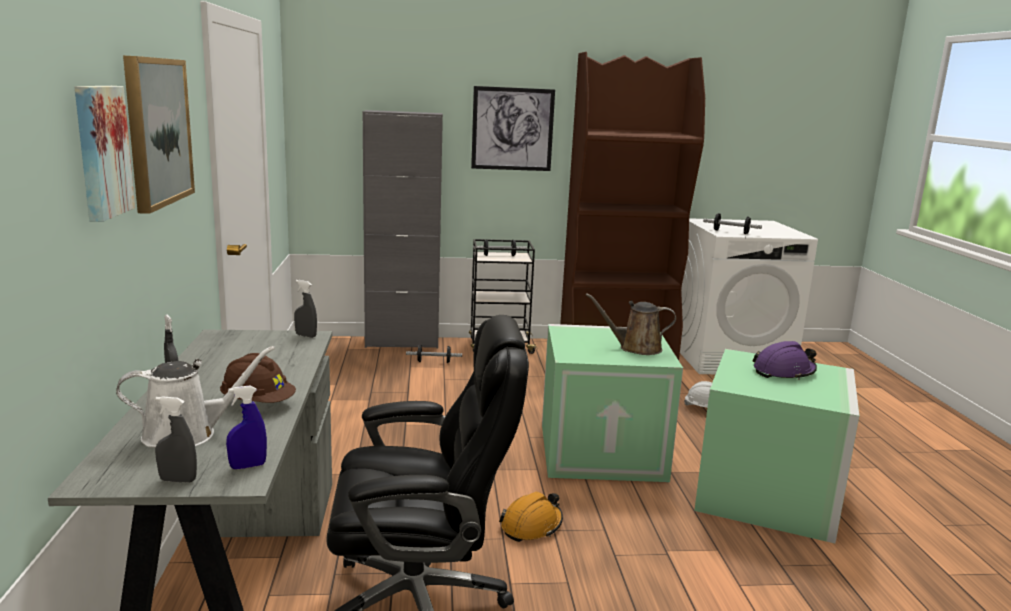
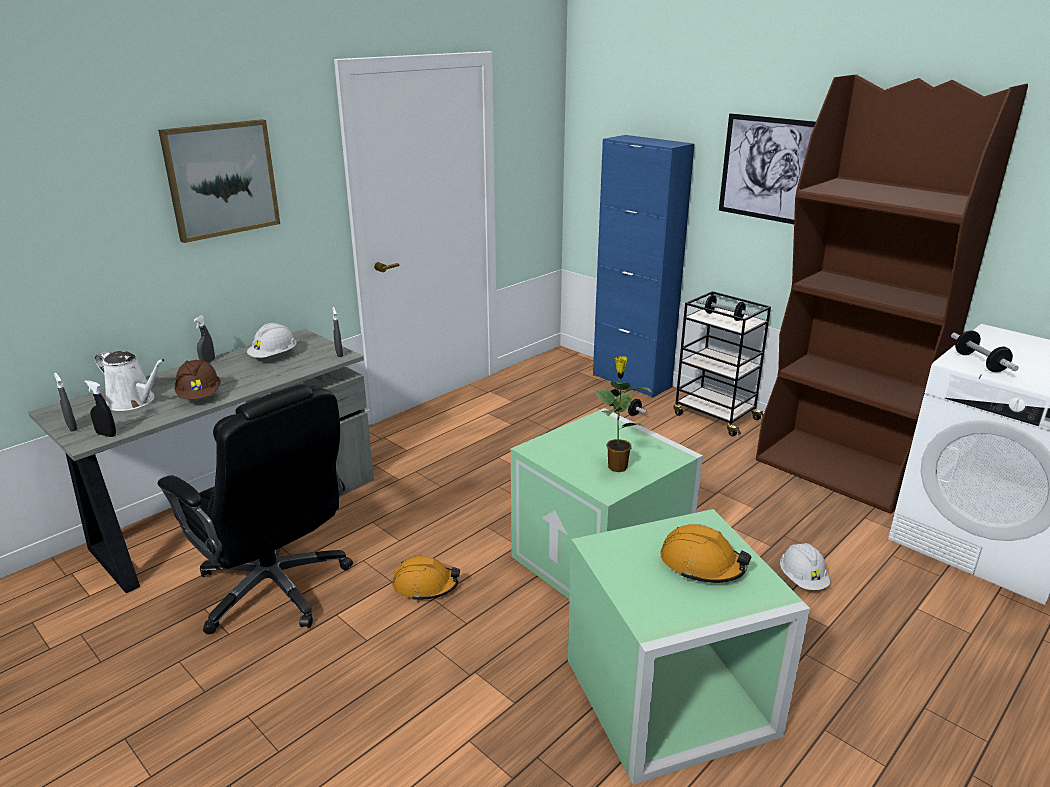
camera: 50 degrees right, 10 degrees up
(100, 151) = (116, 201): picture -> none
(241, 355) = (274, 356): none -> white hard hat
(248, 466) = (106, 434): blue spray bottle -> black spray bottle
(402, 342) = (631, 381): grey cabinet -> blue cabinet
(635, 348) = (617, 466): brown watering can -> potted plant
(784, 372) = (702, 565): purple hard hat -> orange hard hat

